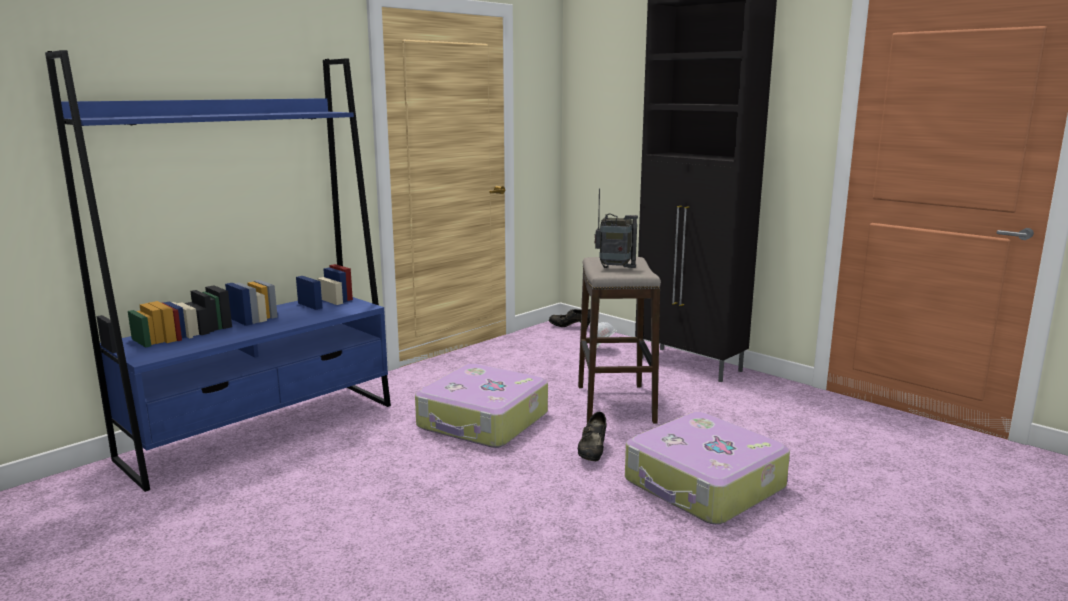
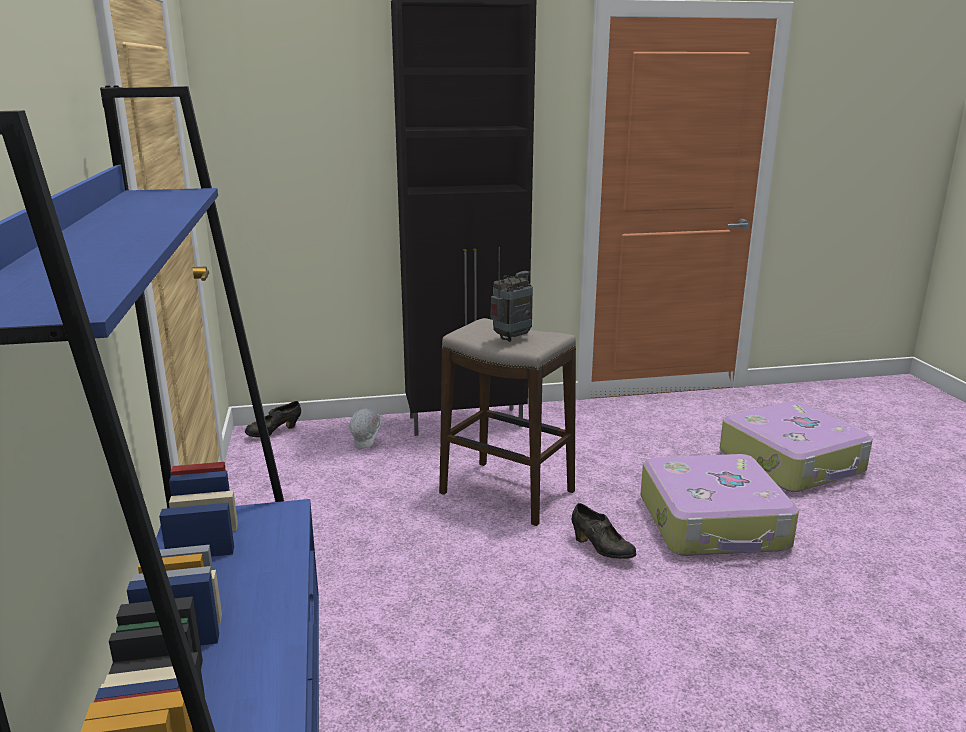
camera: 55 degrees left, 5 degrees up
(483, 421) = (453, 586): suitcase -> suitcase (792, 462)

